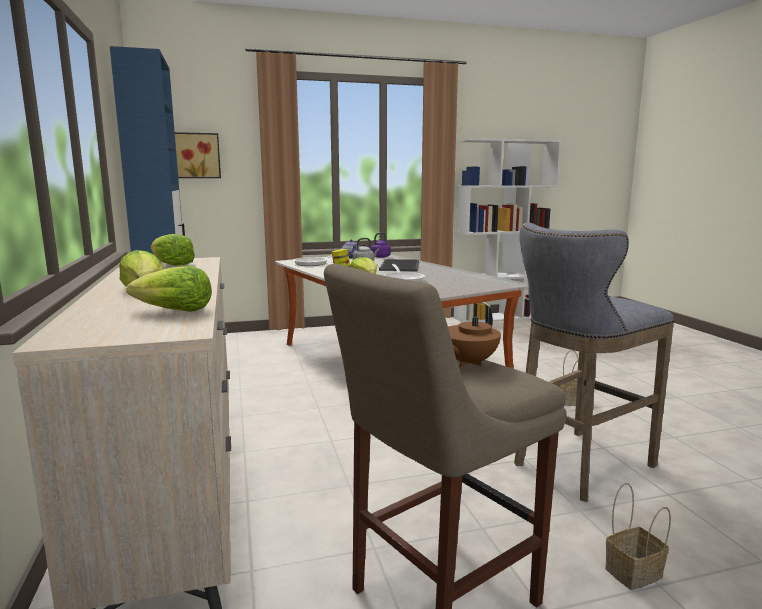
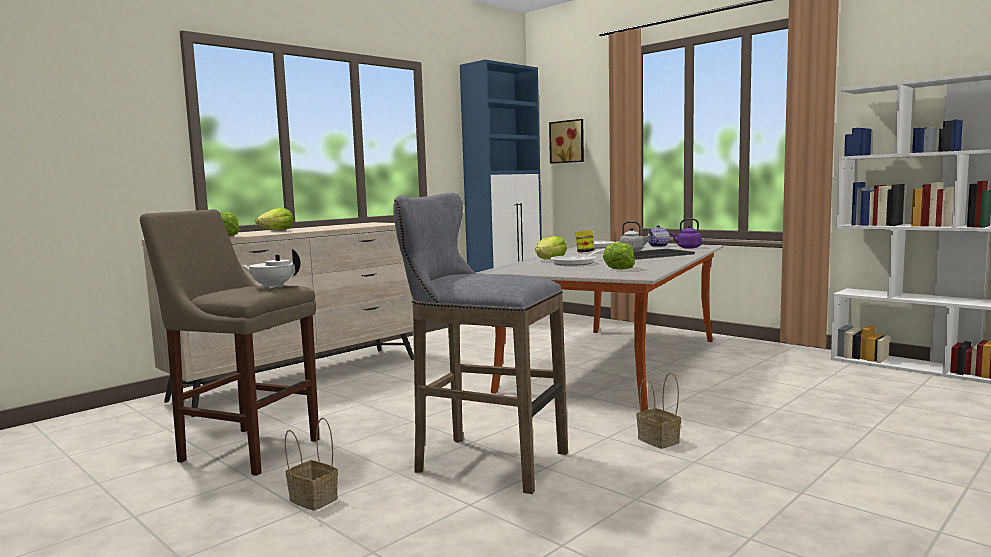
camera: 60 degrees right, 5 degrees down
(172, 264) = (364, 224): lettuce -> lettuce (618, 268)
(467, 363) = (273, 287): brown teapot -> white teapot

